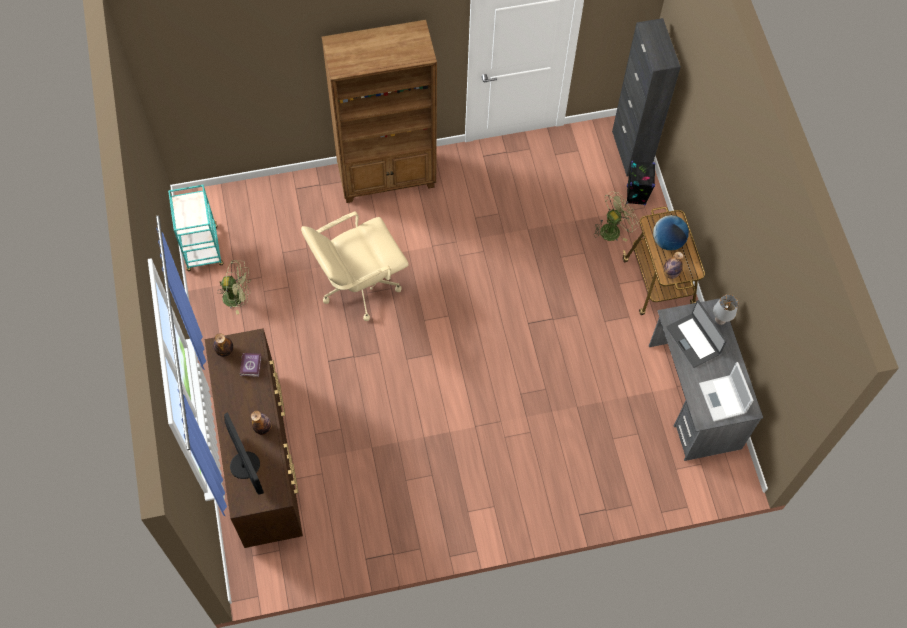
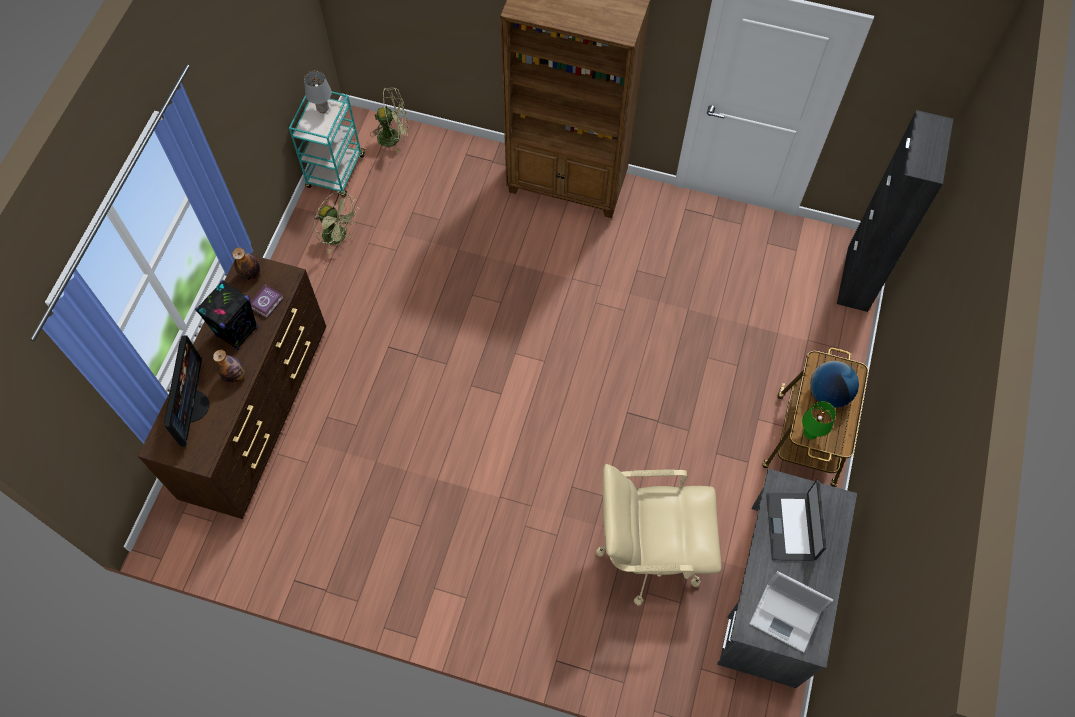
camera: 30 degrees right, 0 degrees up
(358, 285) = (469, 282): beige office chair -> beige office chair (649, 551)
(613, 229) = (786, 355): green fan -> green fan (394, 136)
(636, 195) = (835, 329): black speaker -> black speaker (237, 332)
(670, 273) = (810, 433): bottle -> green table lamp
(720, 320) = (839, 519): grey table lamp -> grey table lamp (323, 109)
(722, 399) = (787, 617): laptop -> laptop turned 75 degrees counterclockwise

